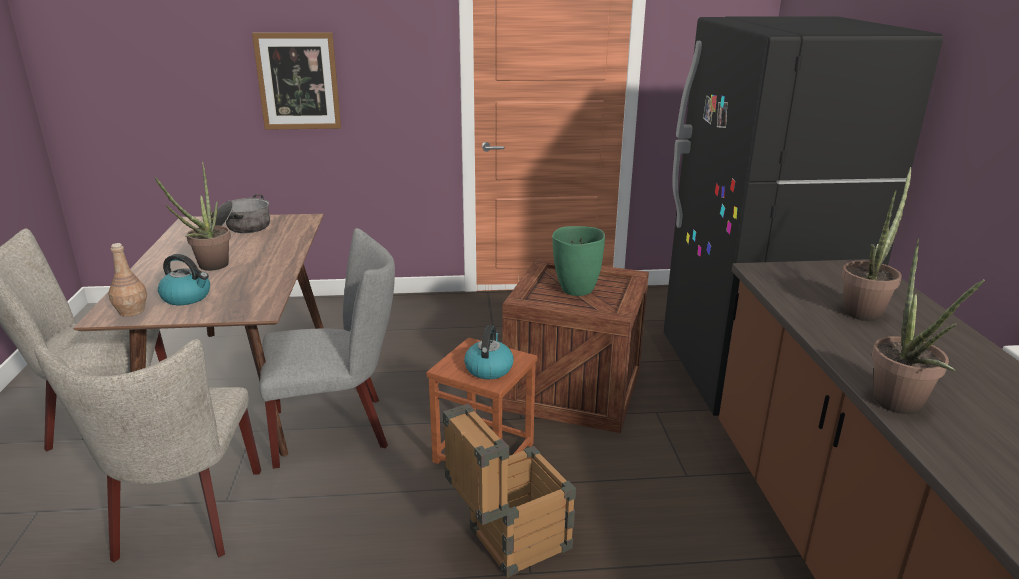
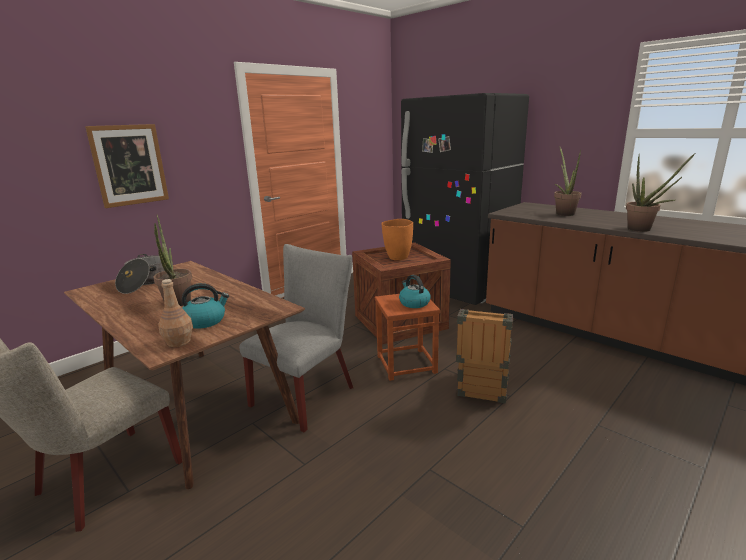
camera: 40 degrees left, 5 degrees down
(185, 519) = (295, 490): beige chair -> none
(576, 290) = (398, 258): green vase -> orange vase

